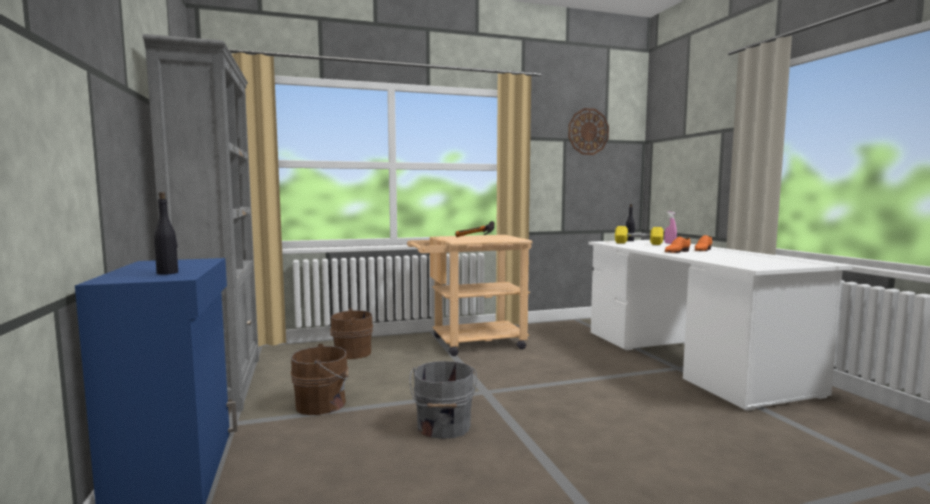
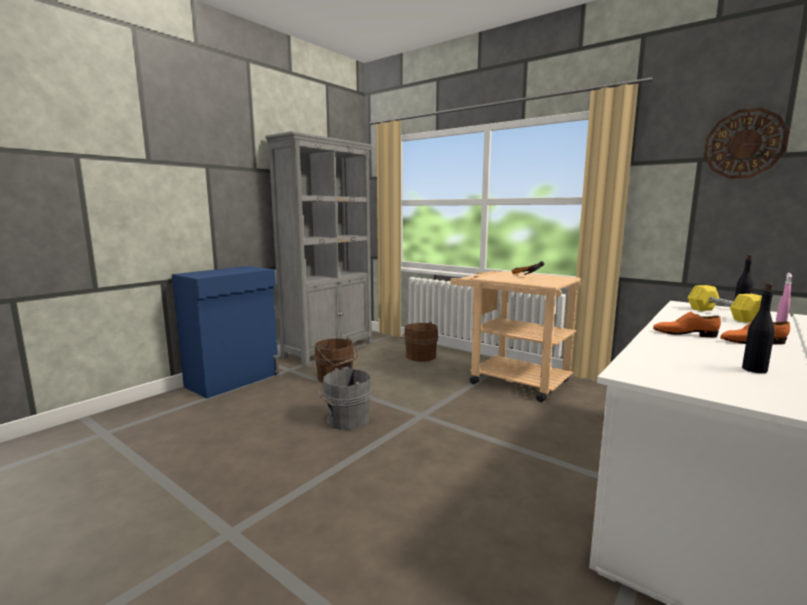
camera: 55 degrees right, 5 degrees up
(168, 273) = (212, 273): black bottle -> black bottle (754, 370)

